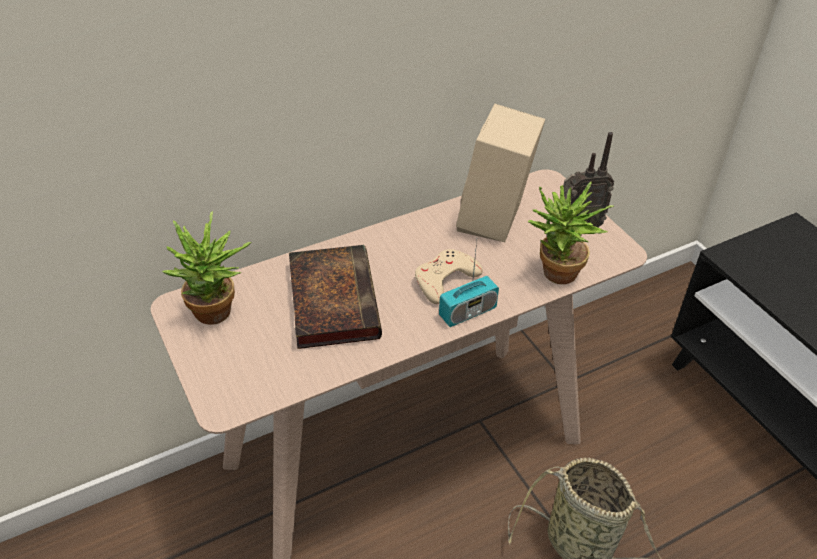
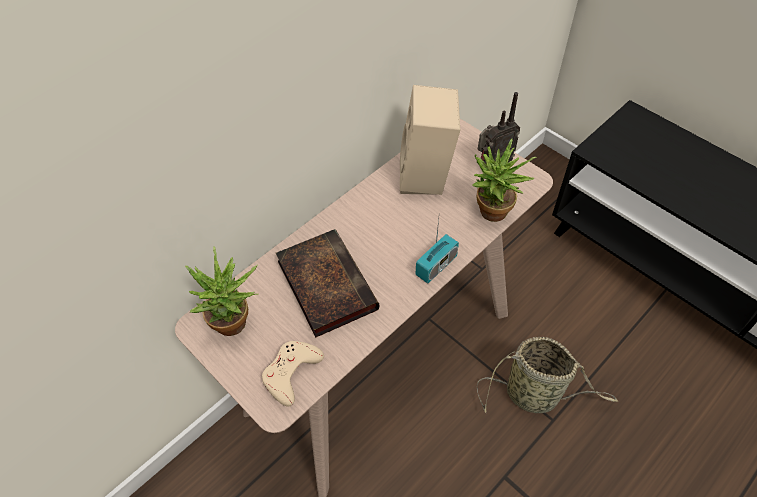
camera: 15 degrees left, 10 degrees up
(445, 280) = (407, 241): beige game controller -> beige game controller (291, 373)

